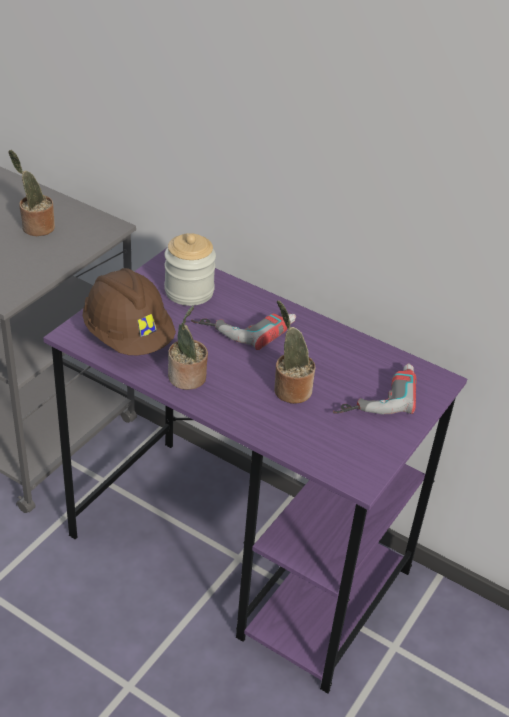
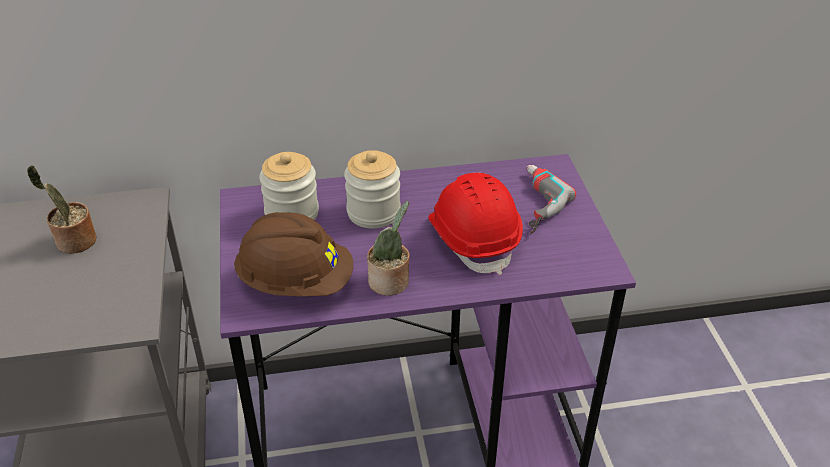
camera: 40 degrees left, 0 degrees up
(245, 325) = (373, 212): power drill -> jar
(290, 389) = (473, 239): potted plant -> red hard hat

